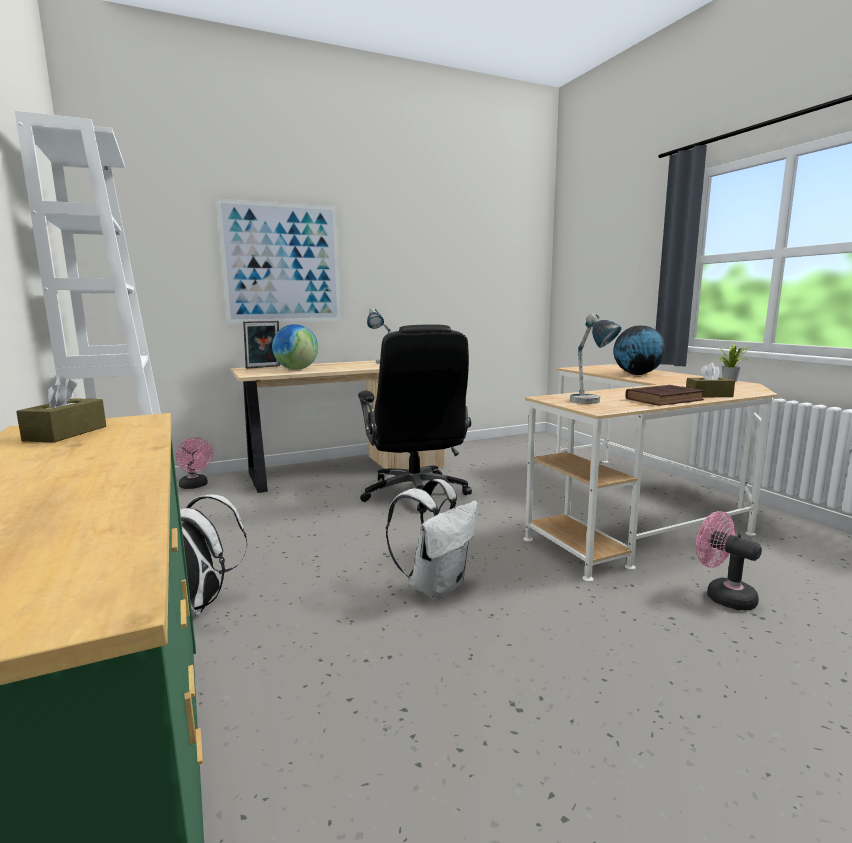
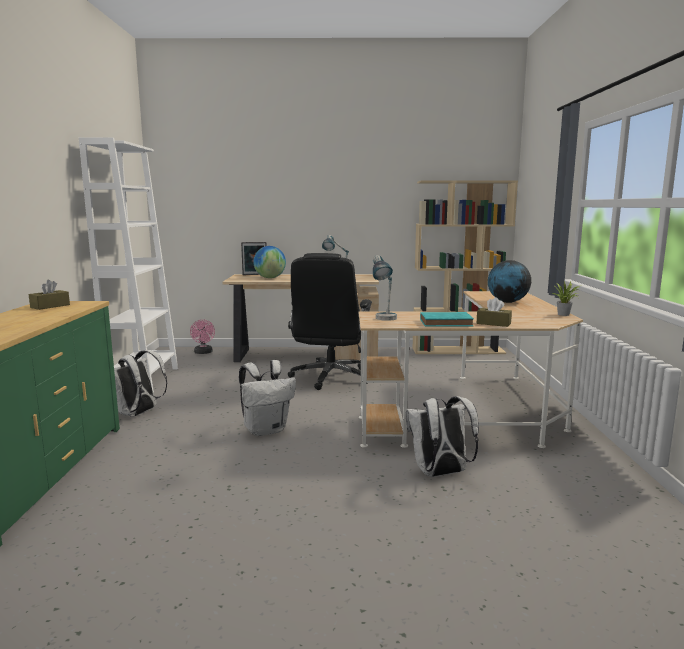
camera: 25 degrees right, 0 degrees up
(282, 263) = (274, 200): picture -> none
(506, 440) = (458, 350): none -> beige bookcase
(665, 399) = (447, 323): brown book -> turquoise book
(722, 596) = (440, 473): pink fan -> white backpack

